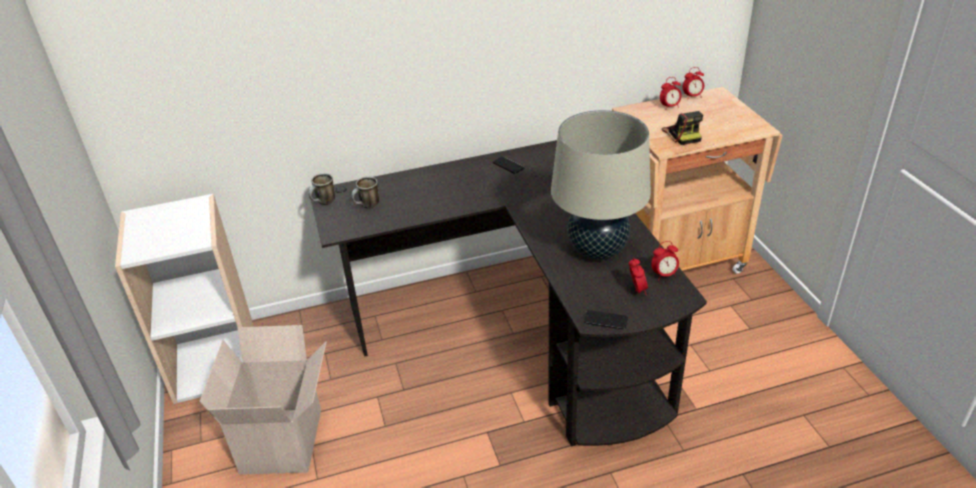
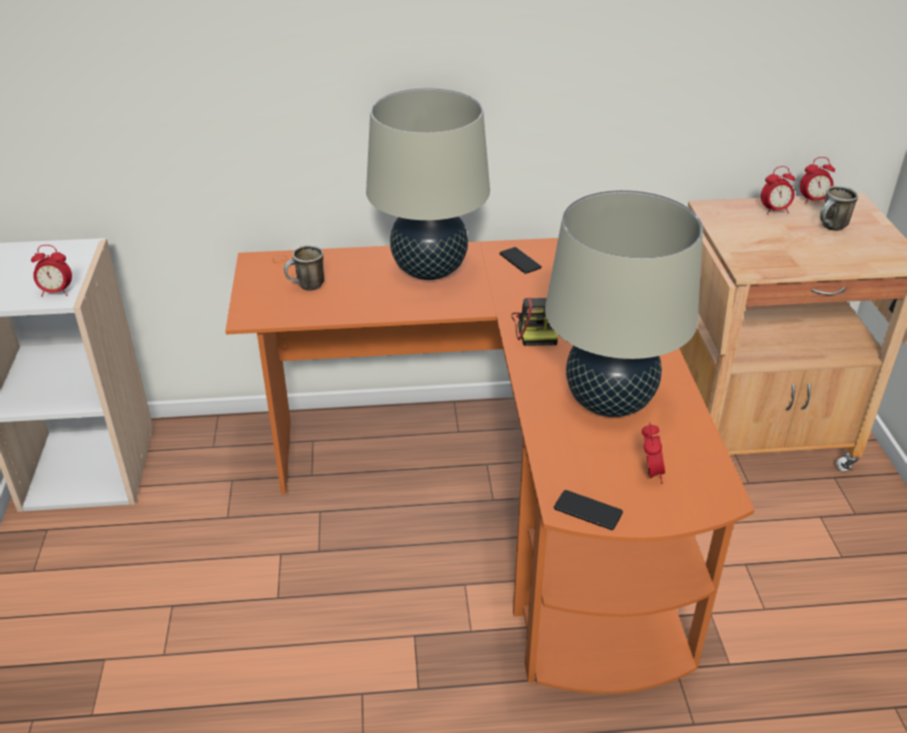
camera: 10 degrees right, 0 degrees up
(284, 442) = (138, 593): cardboard box -> none
(324, 203) = (251, 273): mug -> mug (831, 228)
(448, 181) = (429, 270): none -> beige table lamp
(518, 332) = (500, 499): black desk -> orange desk
(664, 275) = (699, 457): alarm clock -> alarm clock (56, 292)
(682, 134) = (782, 252): camera -> camera (537, 328)

